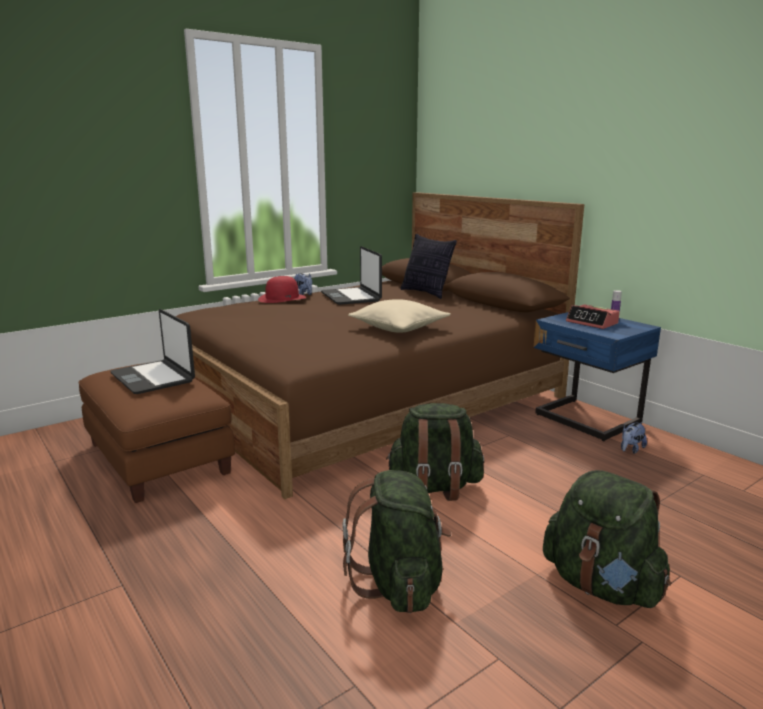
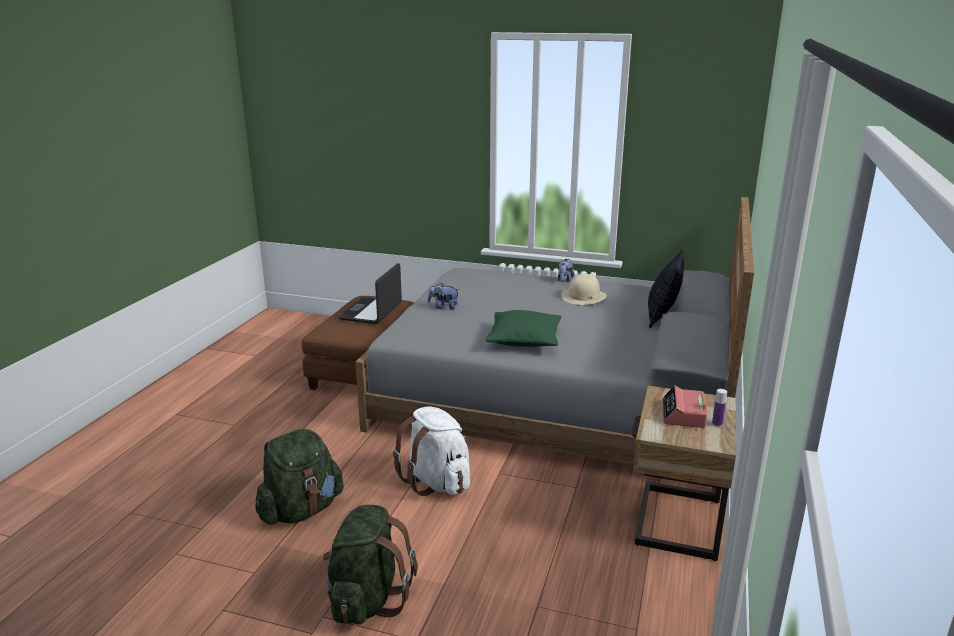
camera: 55 degrees right, 5 degrees up
(282, 298) = (529, 278): red hat -> none
(351, 297) = (583, 296): laptop -> beige hat
(370, 398) = (557, 398): brown bed -> grey bed
(399, 328) = (524, 340): beige pillow -> green pillow
(435, 488) = (436, 482): green backpack -> white backpack
(586, 420) = (674, 522): blue nightstand -> beige nightstand
(631, 449) = (638, 567): plush toy -> plush toy (443, 307)

